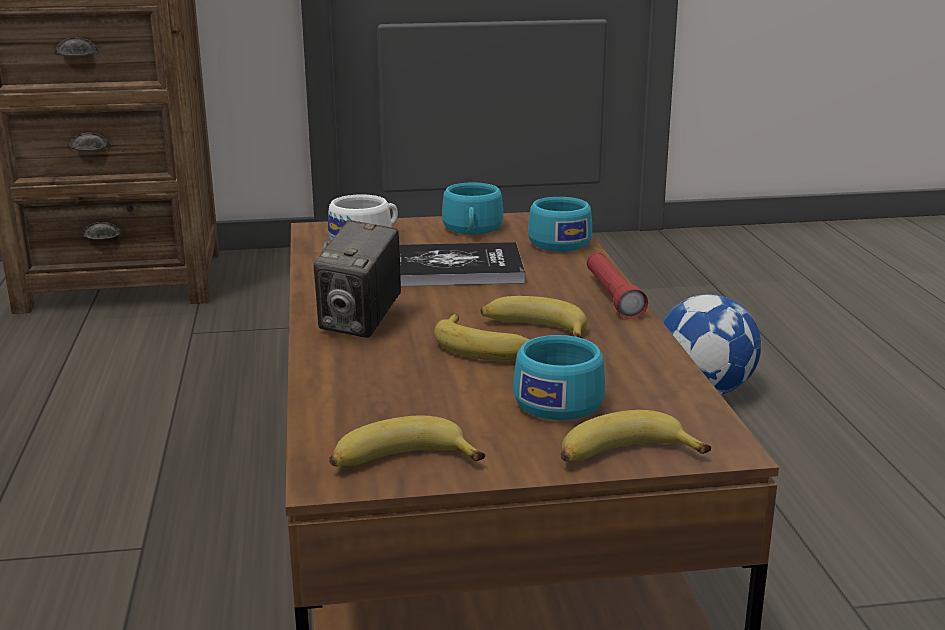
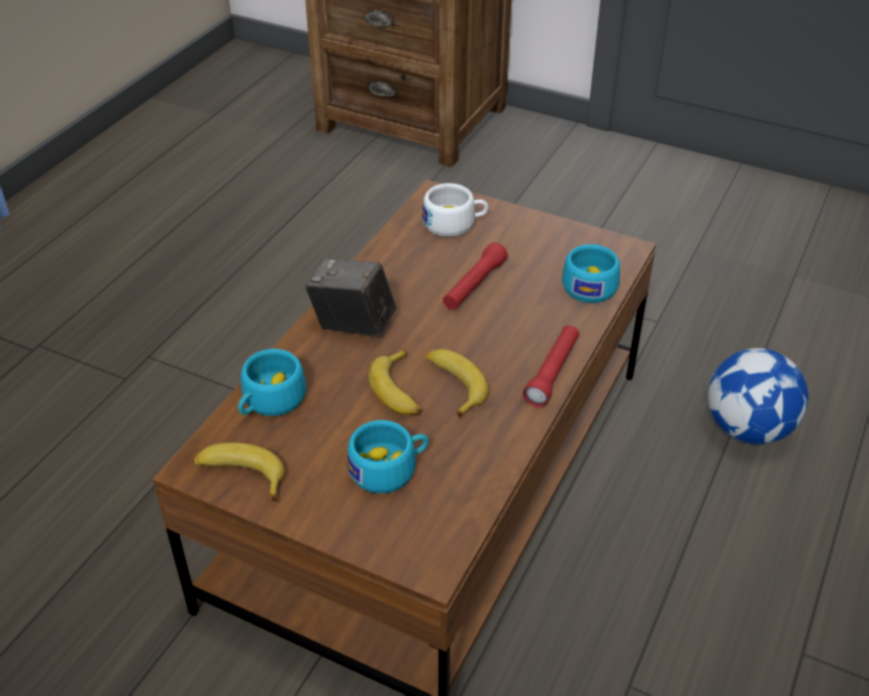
camera: 35 degrees right, 20 degrees up
(361, 323) = (353, 324): camera -> camera turned 60 degrees clockwise
(449, 268) = (474, 285): book -> red flashlight
(472, 230) = (544, 241): turquoise cup -> turquoise cup (269, 401)
(625, 456) = (365, 541): banana -> none

